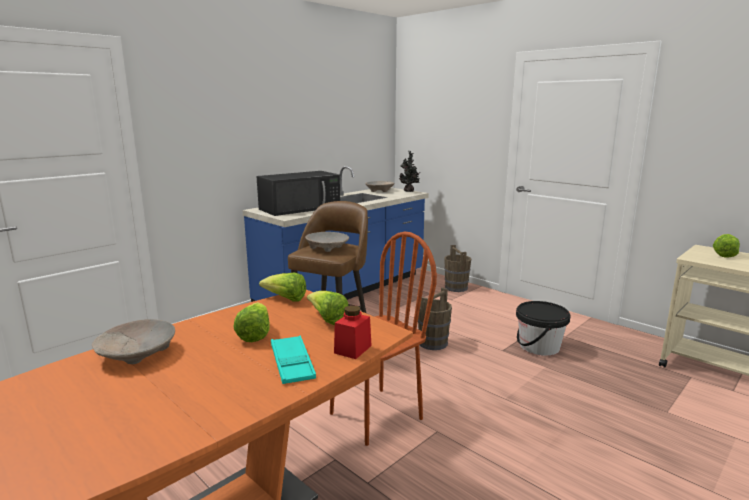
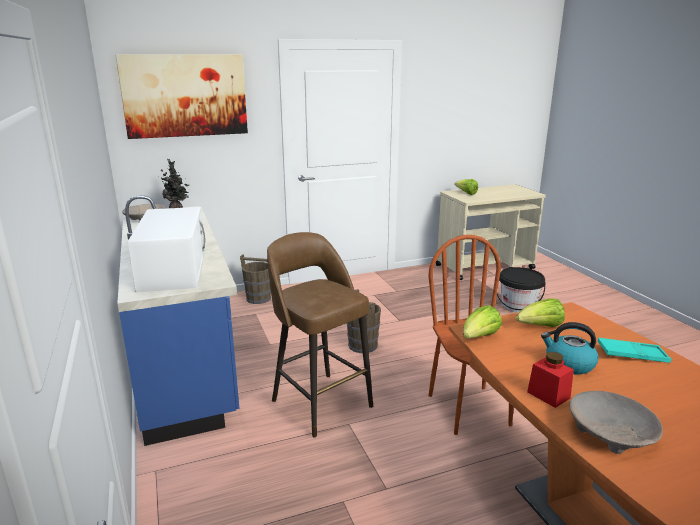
camera: 65 degrees left, 5 degrees up
(254, 334) = (568, 364): lettuce -> kettle
(300, 208) = (173, 268): black microwave -> white microwave
(327, 247) = (320, 292): beige bowl -> none
(353, 349) = (604, 328): red jar -> red jar (548, 395)
(441, 104) = (185, 96): none -> picture
(539, 346) = (404, 305): black bucket -> black bucket (518, 306)

